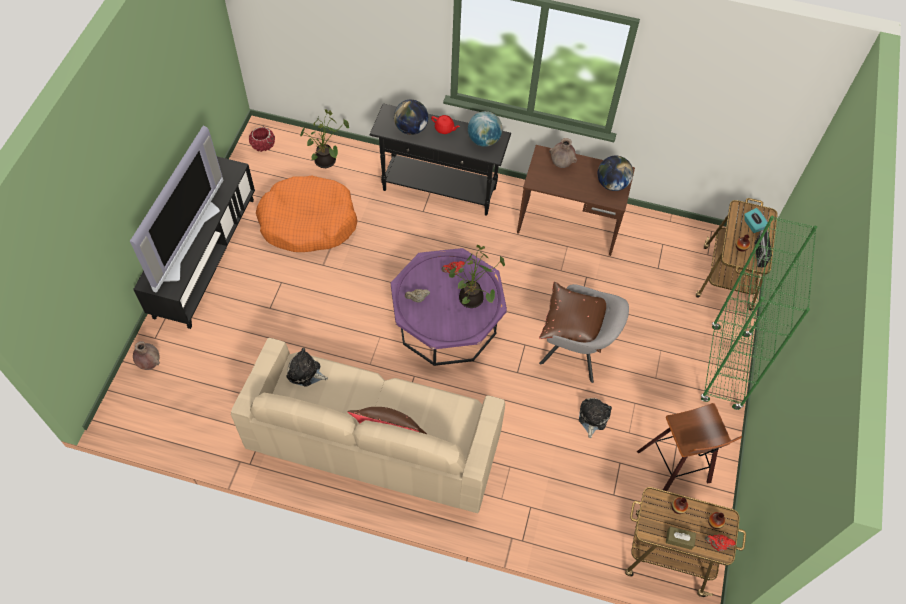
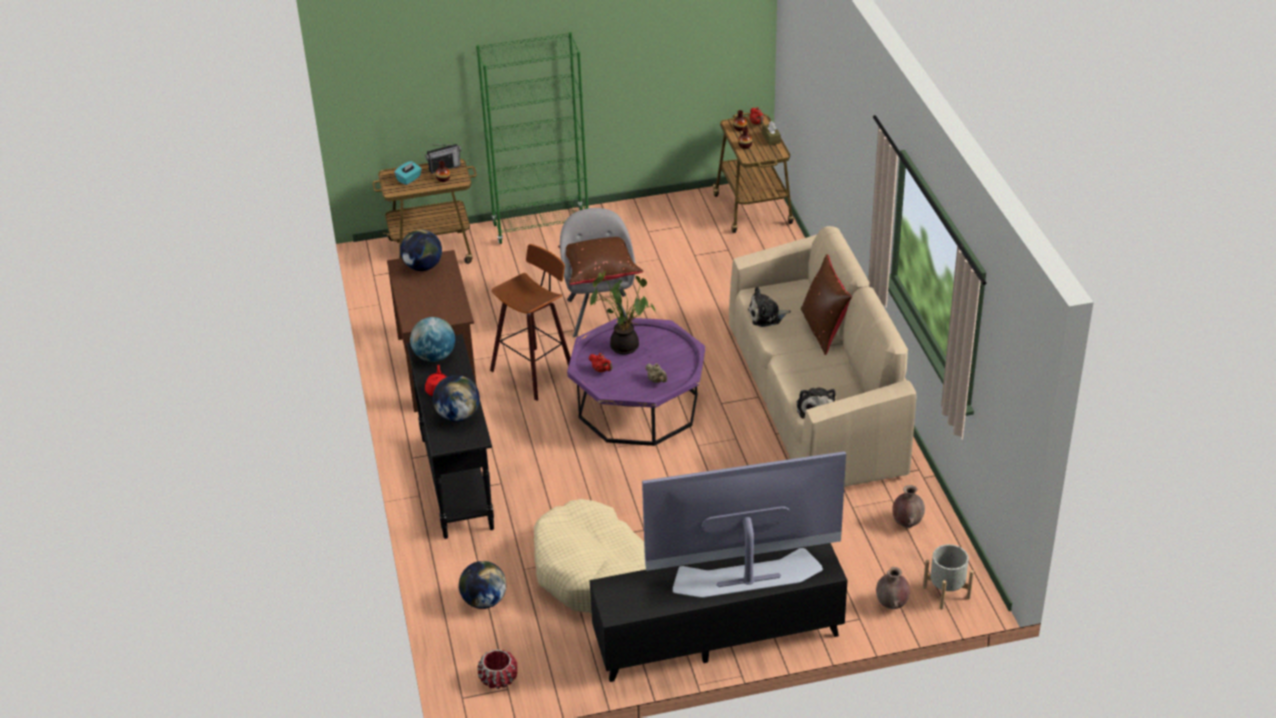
camera: 115 degrees left, 20 degrees down
(132, 402) = (946, 592): none -> grey planter
(308, 222) = (593, 571): orange dog bed -> beige dog bed
(326, 162) = (484, 601): potted plant -> globe
(561, 164) = (419, 306): brown vase -> brown vase (907, 523)
(592, 418) = (663, 282): plush toy -> plush toy (766, 316)
(676, 468) = (670, 225): stool -> stool (535, 371)

